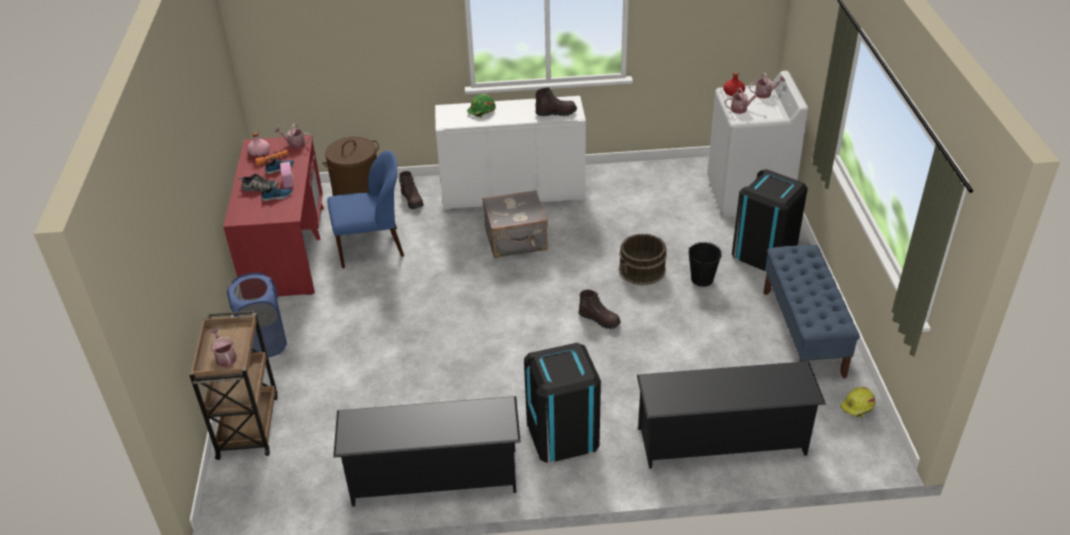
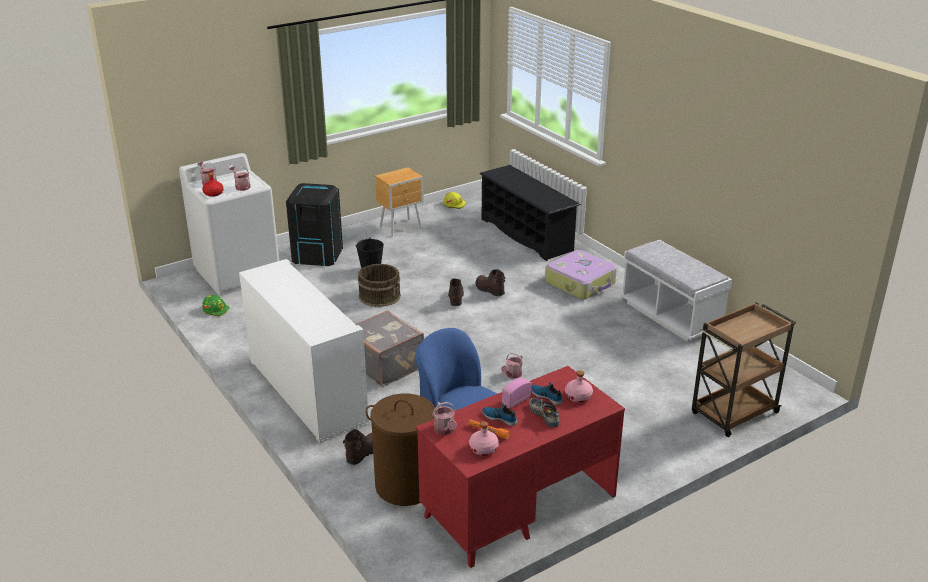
camera: 120 degrees left, 10 degrees down
(225, 357) = (755, 324): watering can -> watering can (512, 375)
(260, 210) = (578, 396): none -> pink bottle
(265, 343) = (649, 451): blue laundry basket -> none
(434, 478) = (670, 316): black shoe rack -> white bench
(481, 111) = (305, 314): green hard hat -> green hard hat (216, 310)
(556, 113) = (283, 275): brown boot -> brown boot (489, 290)
(563, 434) = (581, 283): black trash can -> suitcase
(803, 333) = (401, 228): blue bench -> brown nightstand

